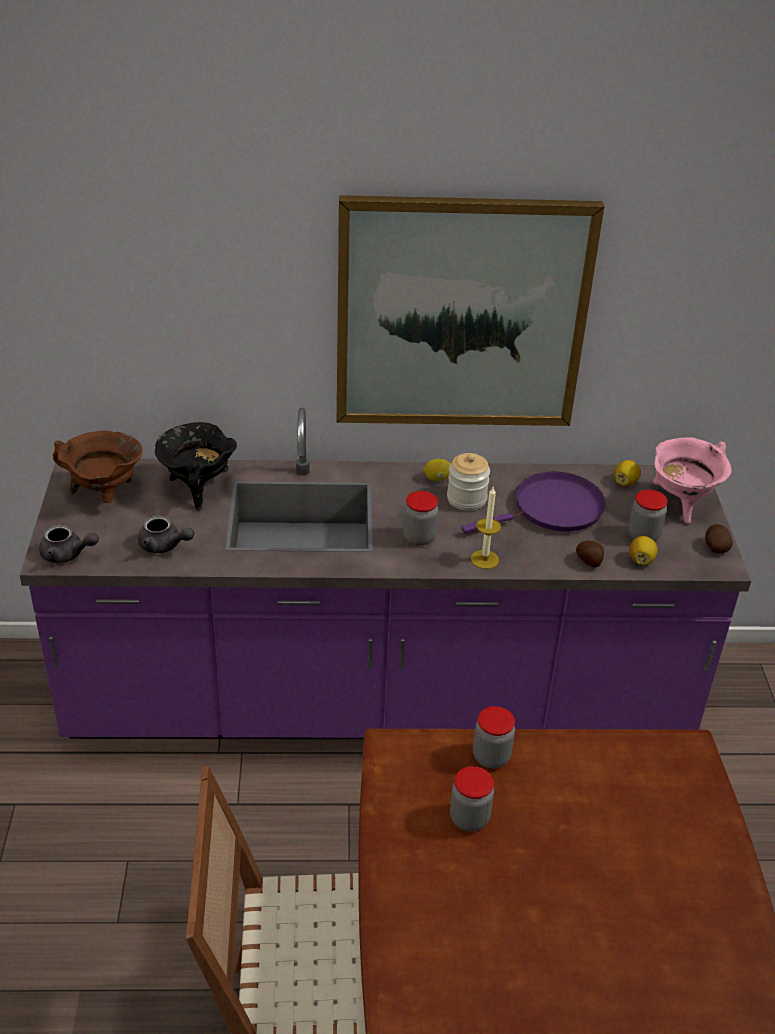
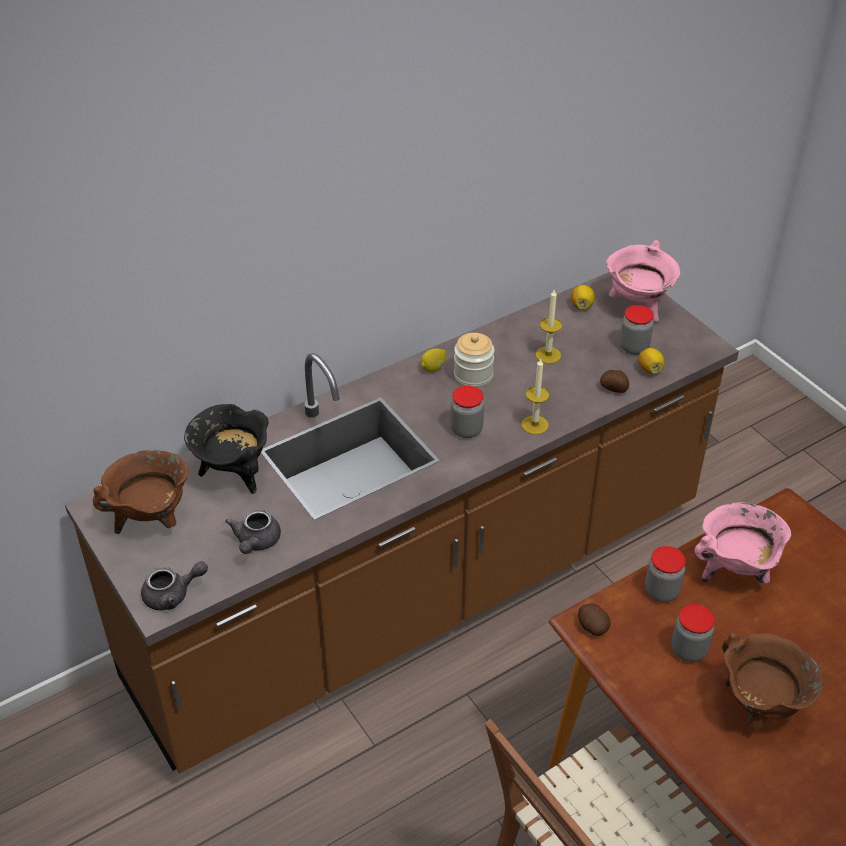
camera: 30 degrees left, 5 degrees up
(164, 546) = (256, 542): grey teapot -> grey teapot turned 105 degrees clockwise
(378, 704) = (423, 594): purple counter -> brown counter
(461, 315) = (424, 209): picture -> none
(490, 903) = (759, 708): none -> brown cooking pot
(553, 509) = (548, 355): purple frying pan -> candle
(581, 776) = (735, 571): none -> pink cooking pot
(715, 547) = (692, 333): potato -> potato (592, 627)

